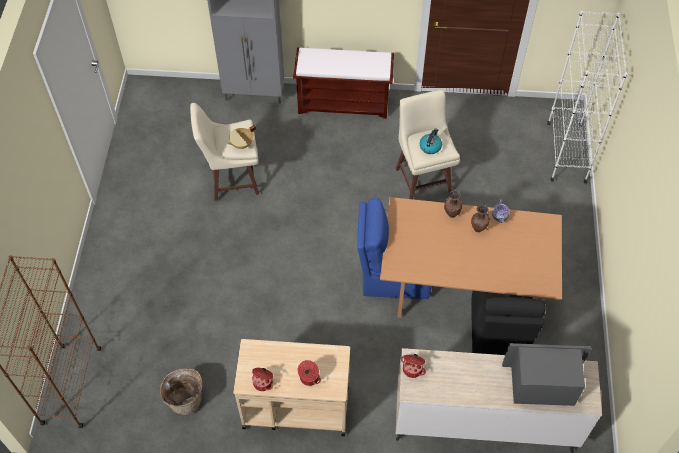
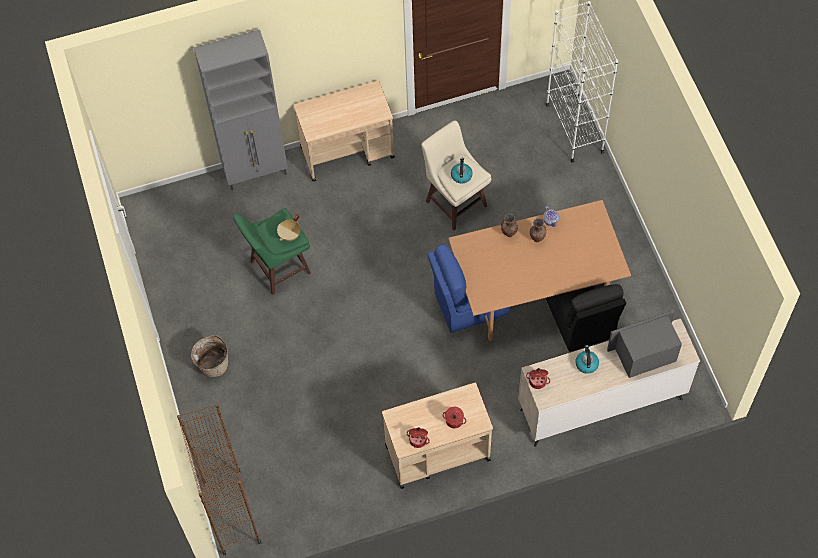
camera: 20 degrees left, 5 degrees up
(185, 398) = (338, 483): basket -> basket (213, 363)
(232, 179) = (278, 268): beige stool -> green stool
(344, 103) = (348, 152): brown bench -> beige cart
(473, 370) = (586, 364): none -> kettle

